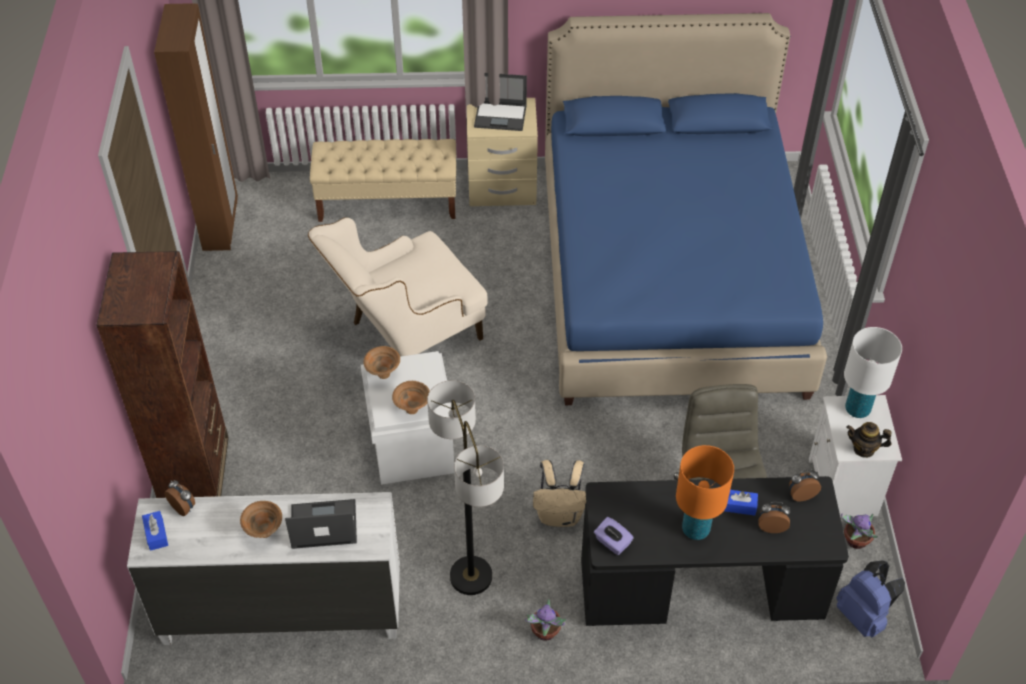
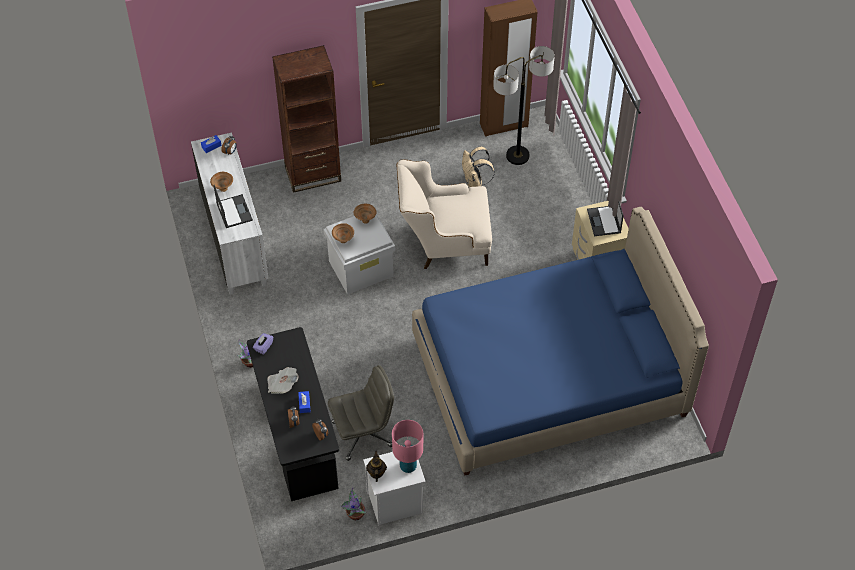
camera: 75 degrees right, 5 degrees up
(388, 202) = (558, 204): beige bench -> none
(405, 337) = (444, 243): beige armchair -> beige armchair turned 45 degrees counterclockwise
(471, 576) = (278, 319): floor lamp -> floor lamp (517, 156)
(560, 515) = (331, 353): beige backpack -> beige backpack (475, 182)
(695, 530) = (282, 385): orange table lamp -> newspaper
(857, 409) = (408, 466): white table lamp -> pink table lamp
(864, 616) = (300, 524): blue backpack -> none

